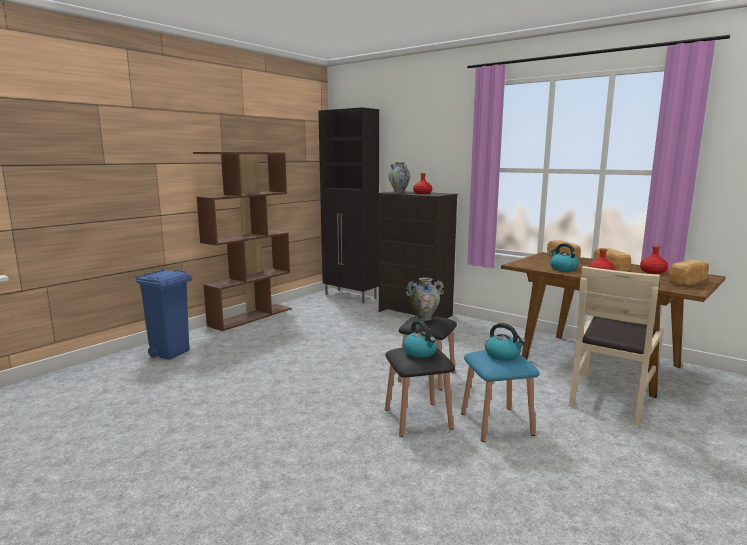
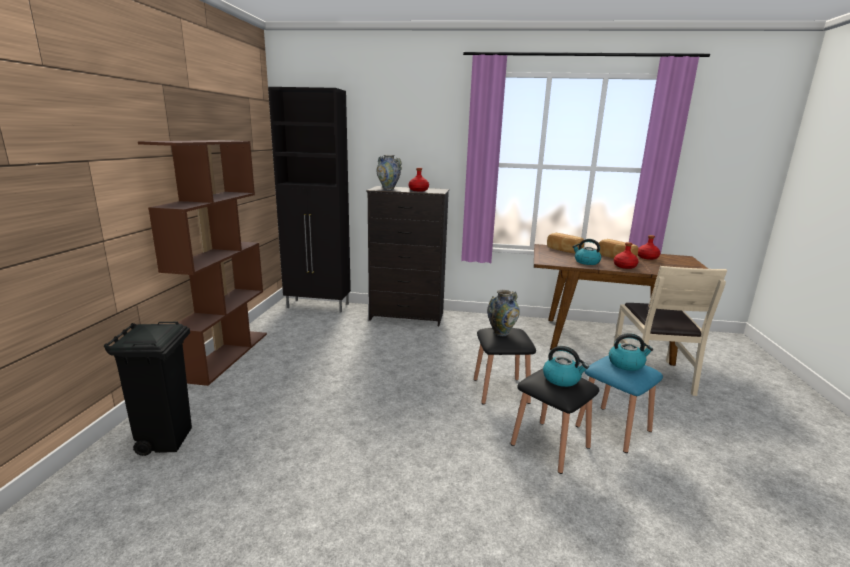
camera: 30 degrees left, 5 degrees up
(171, 353) = (166, 440): blue trash can -> black trash can
(689, 282) = (687, 266): bread -> none

